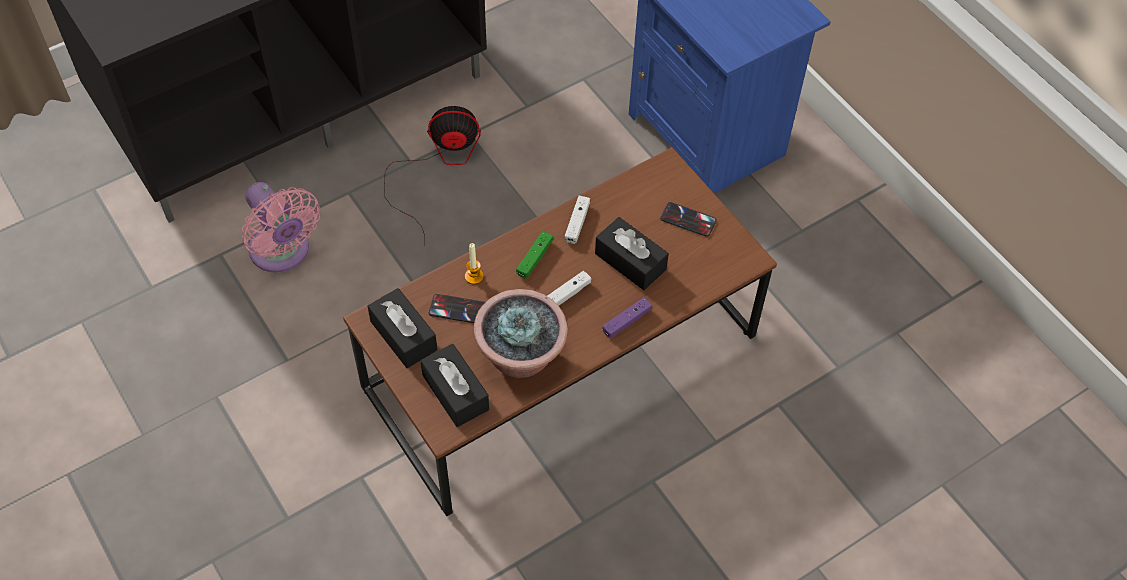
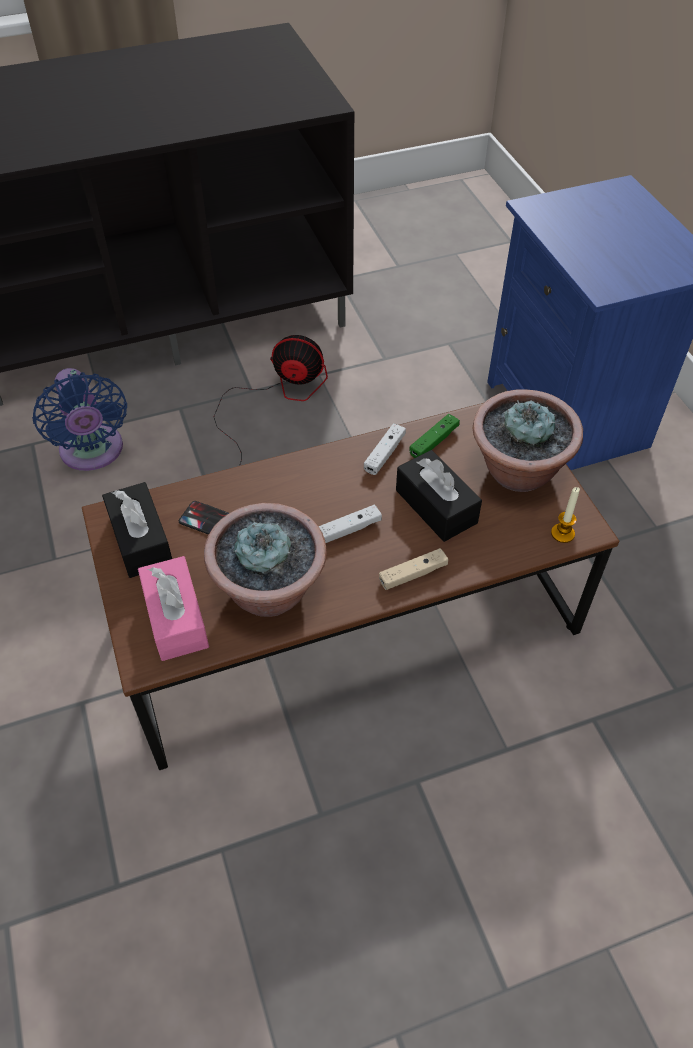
camera: 15 degrees right, 5 degrees down
(282, 253) = (93, 453): pink fan -> blue fan
(455, 392) = (176, 618): black tissue box -> pink tissue box
(474, 276) = (246, 490): candle -> candle (562, 533)
(534, 258) = (323, 483): green game controller -> green game controller (434, 442)
(627, 321) = (413, 574): purple game controller -> beige game controller
(688, 220) = (518, 472): phone -> potted plant

